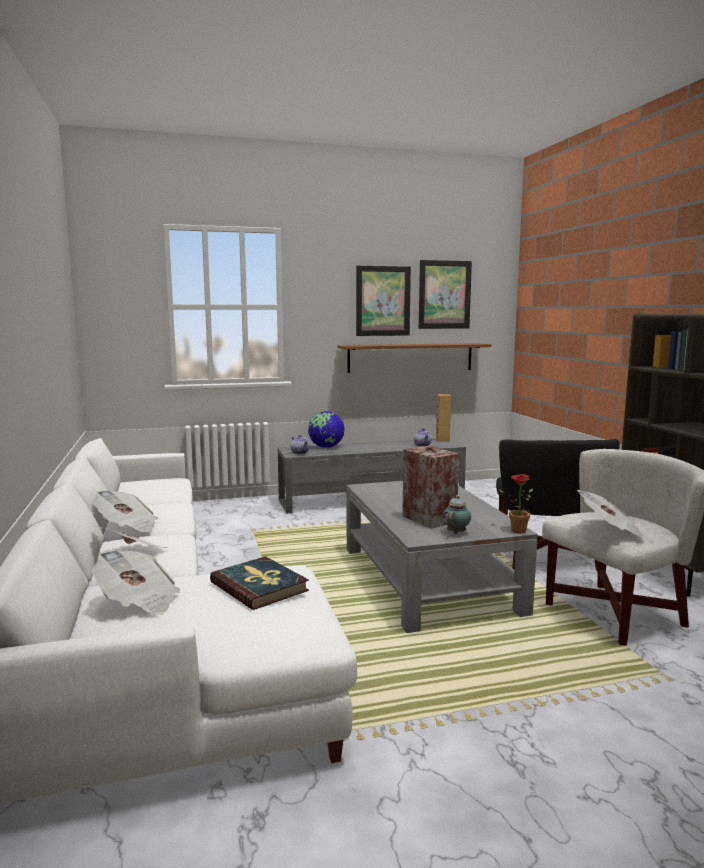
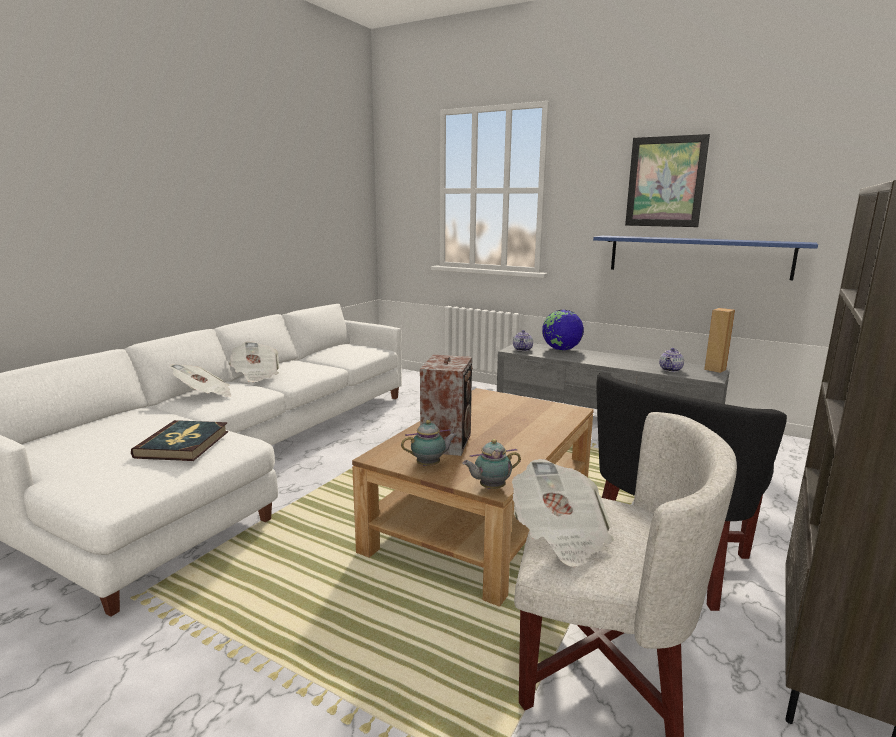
camera: 45 degrees right, 5 degrees up
(138, 602) = (118, 425): newspaper -> none
(410, 357) = (698, 256): brown shelf -> blue shelf
(428, 578) = (484, 515): grey coffee table -> brown coffee table
(444, 294) = (761, 171): picture -> none
(515, 530) = (490, 488): potted plant -> teapot

